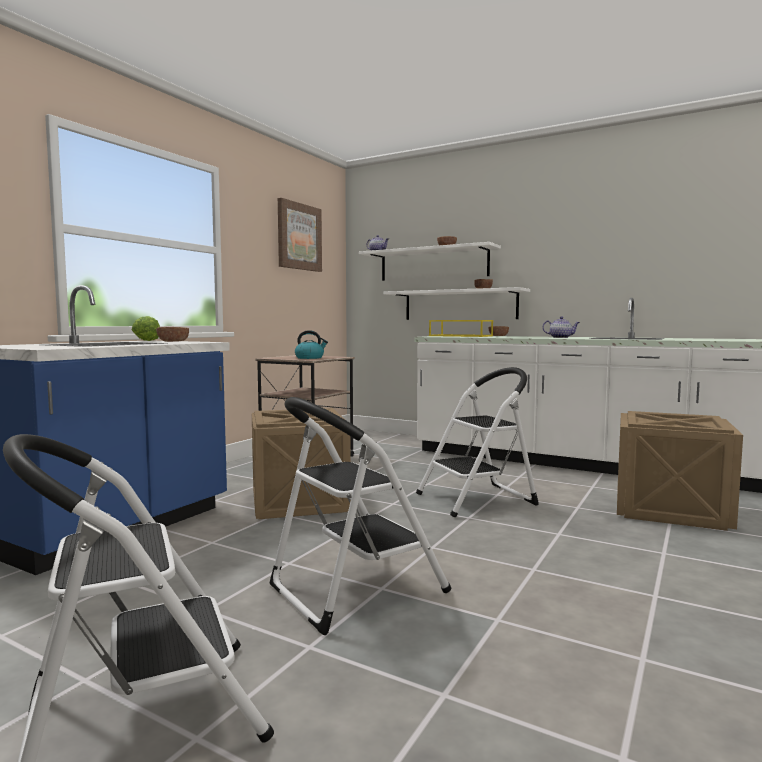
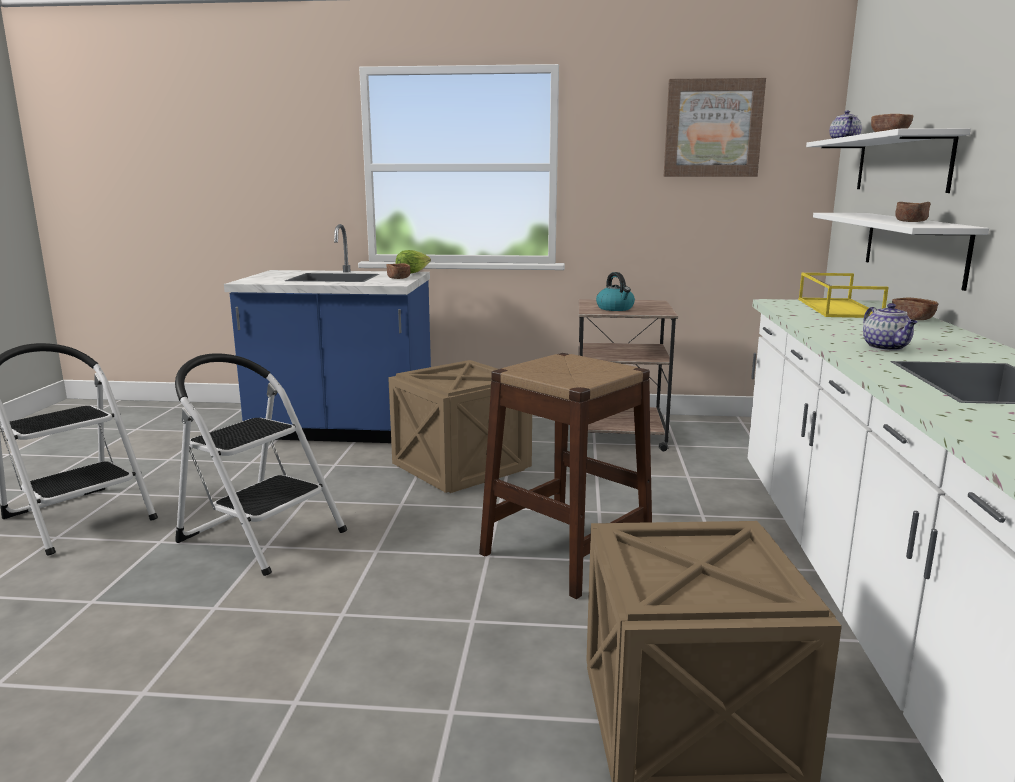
camera: 65 degrees right, 10 degrees up
(479, 499) = (566, 552): step ladder -> brown stool

